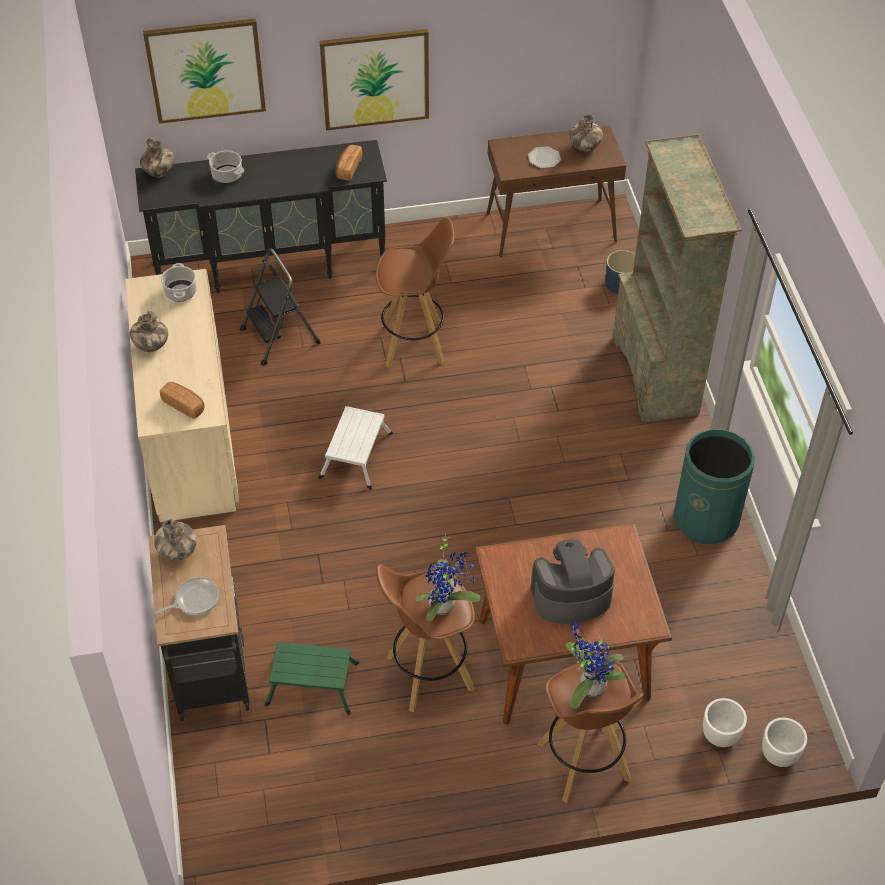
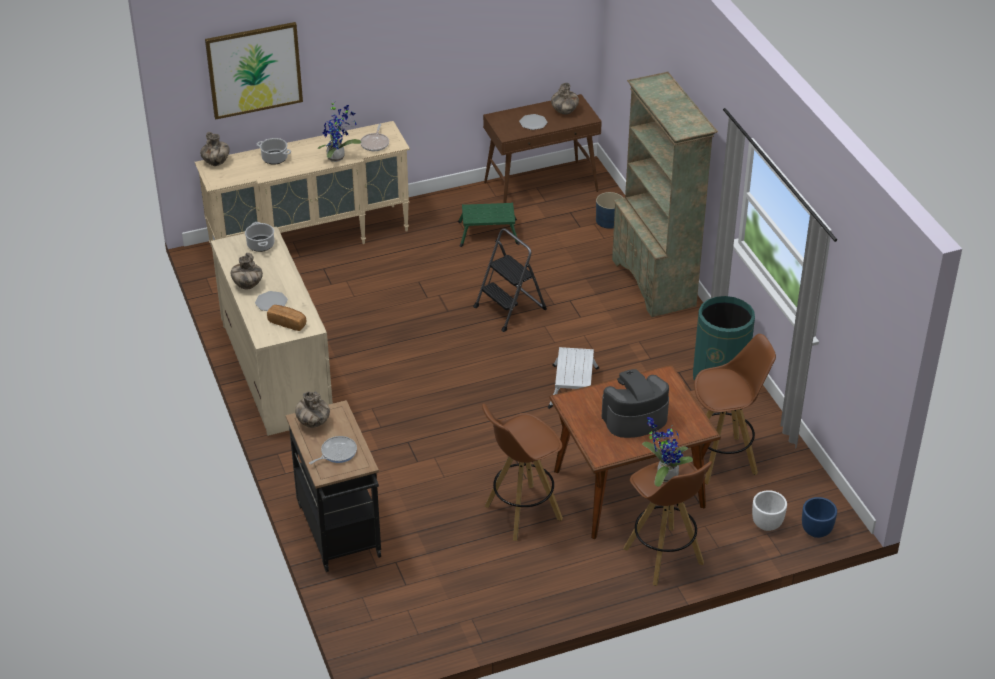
camera: 10 degrees left, 10 degrees down
(172, 373) = (271, 302): none -> plate
(271, 264) = (310, 239): black cabinet -> beige cabinet
(283, 335) = (335, 289): black step ladder -> black step ladder (512, 307)
(313, 683) = (428, 532): green step ladder -> green step ladder (488, 233)
(348, 168) = (375, 143): bread -> frying pan
(356, 455) = (420, 368): white step ladder -> white step ladder (573, 388)
(375, 79) = (390, 67): picture -> none
(415, 345) = (449, 284): brown stool -> brown stool (723, 460)
(445, 605) = (536, 437): potted plant -> potted plant (338, 157)
(779, 755) = (816, 531): white planter -> blue planter

